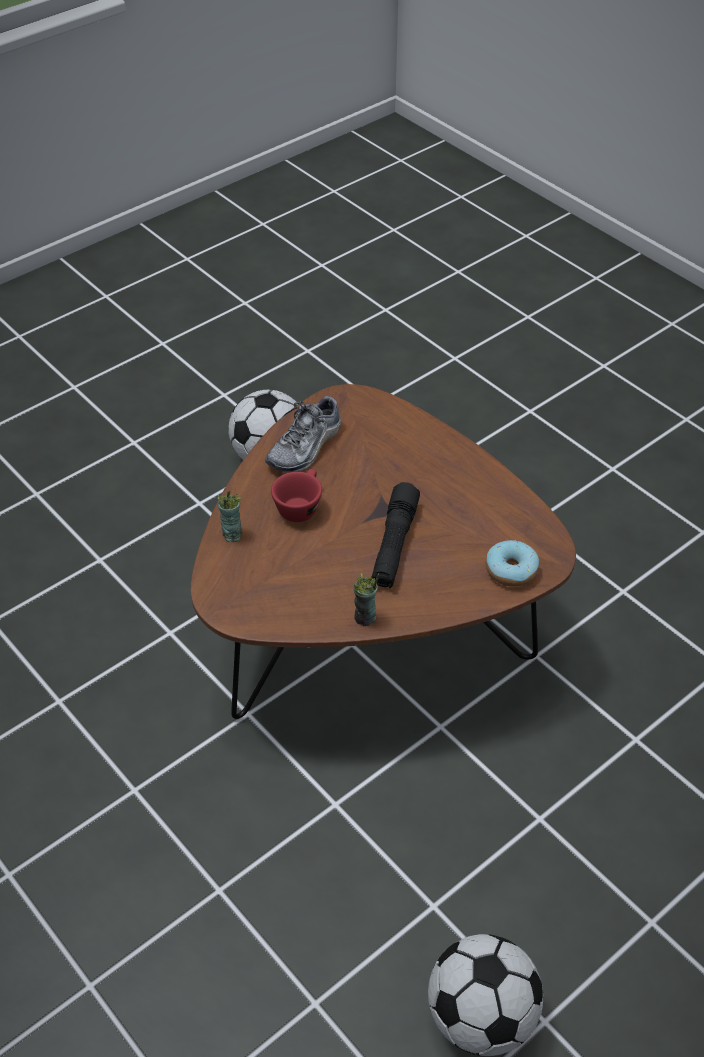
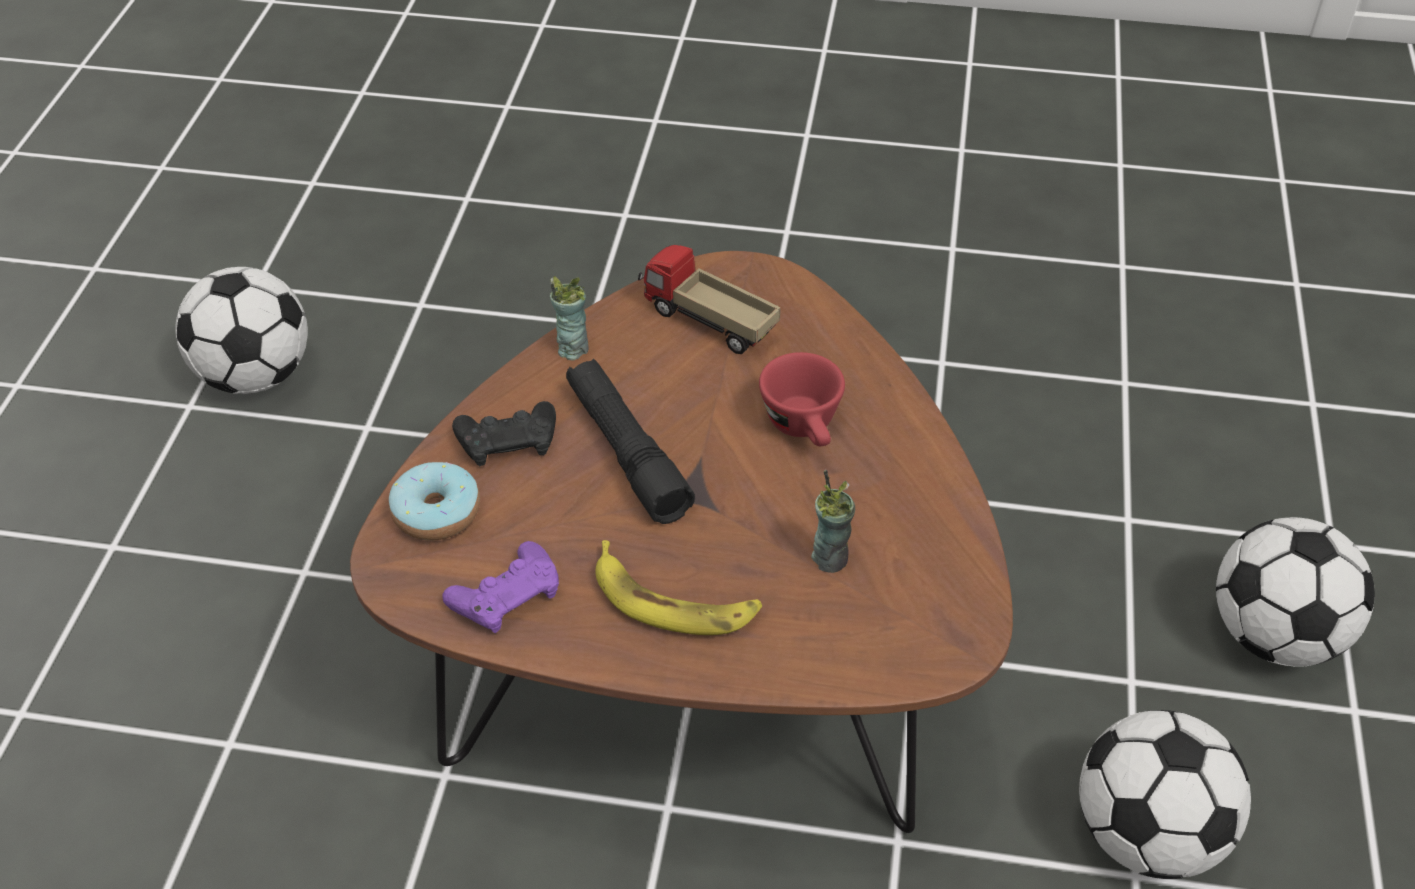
camera: 140 degrees right, 0 degrees up
(119, 480) = (1274, 636): none -> football
(232, 534) = (840, 345): cup -> cup (830, 558)
(280, 588) = (708, 323): none -> toy truck
(305, 447) = (904, 515): shoe -> none
(439, 472) = (673, 601): none -> banana
(446, 586) = (508, 441): none -> black game controller
(509, 514) = (506, 596): none -> purple game controller

